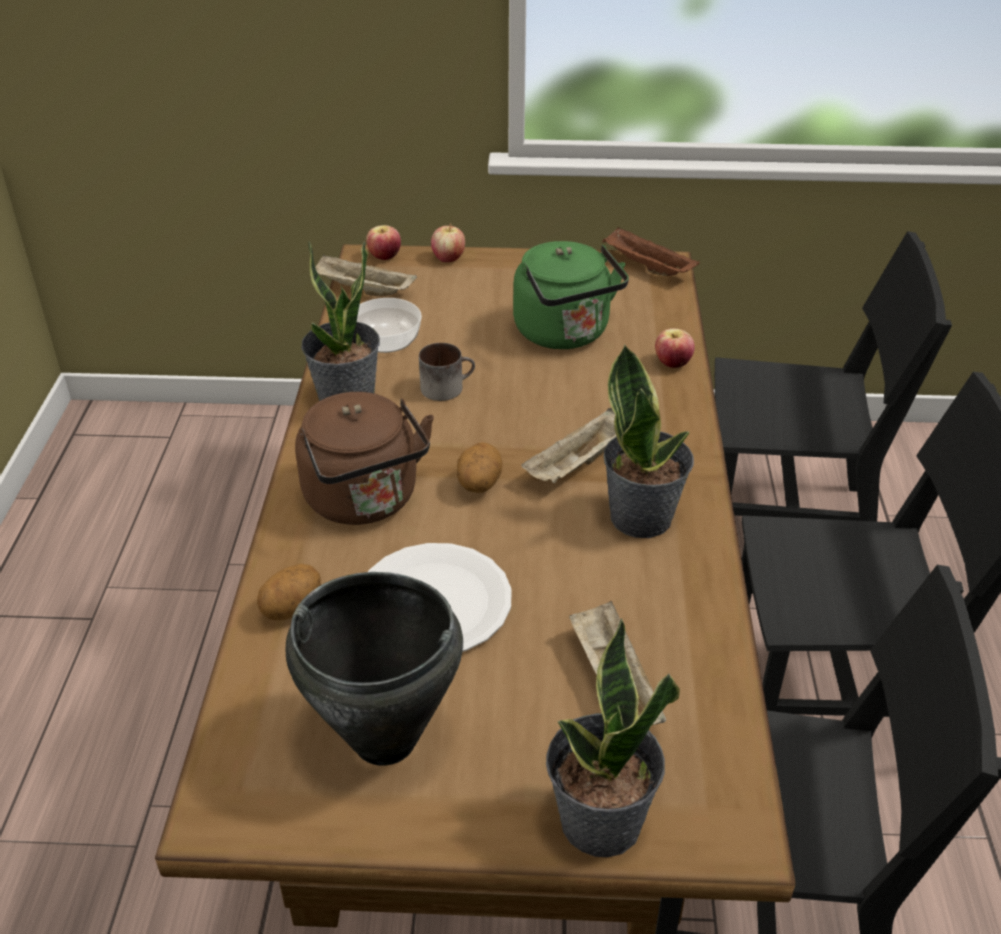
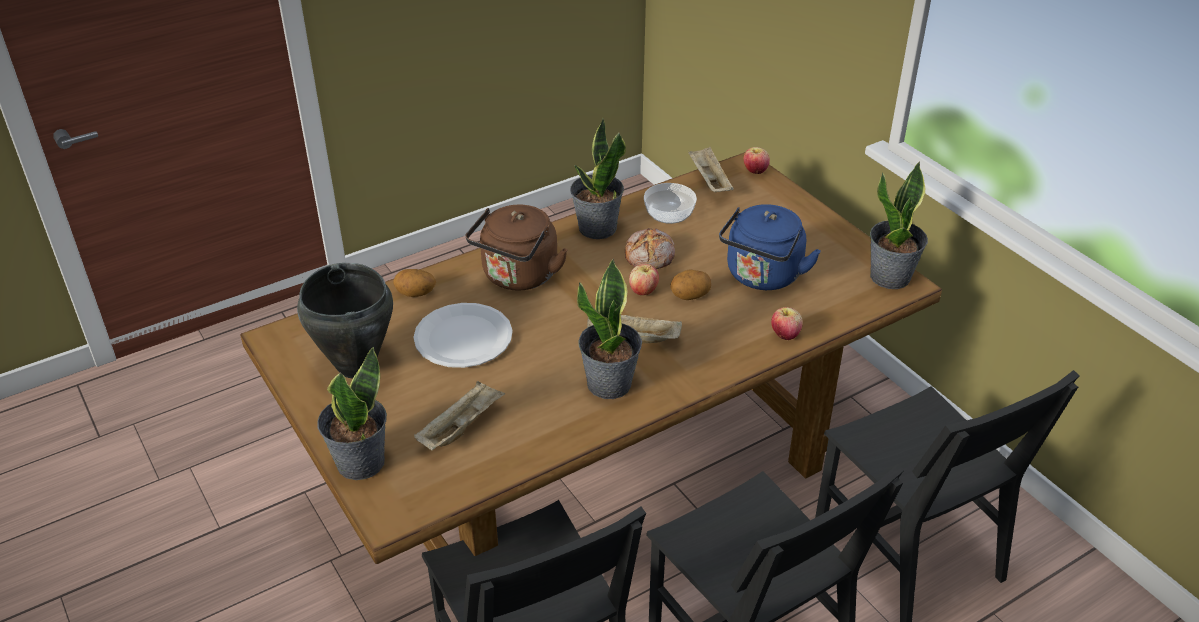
camera: 55 degrees right, 0 degrees up
(446, 386) = (650, 257): mug -> bread
(448, 258) = (787, 194): apple -> apple (643, 291)
(479, 484) = (573, 309): potato -> potato (690, 296)
(565, 334) = (762, 277): green kettle -> blue kettle
(646, 267) = (891, 277): brown tray -> potted plant

